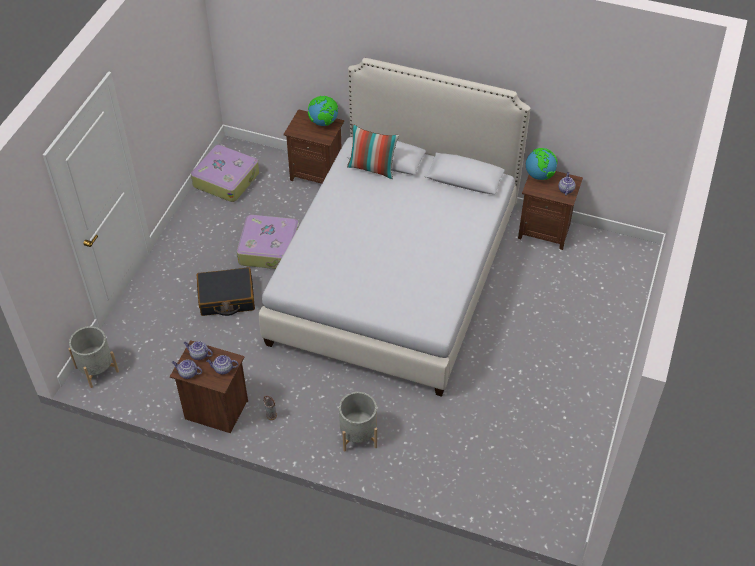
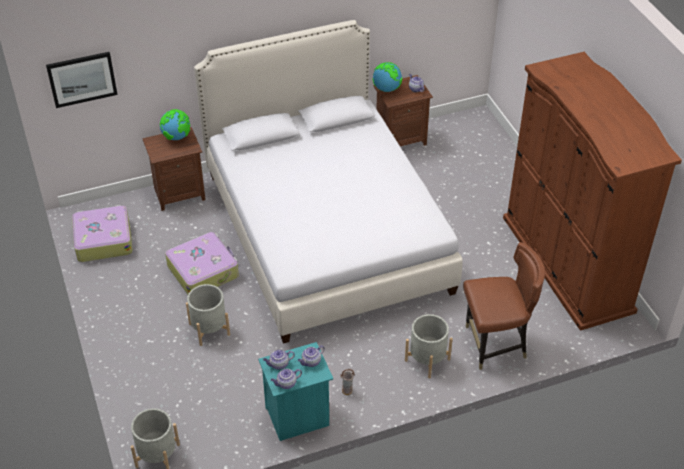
camera: 40 degrees left, 5 degrees down
(215, 411) = (298, 417): brown nightstand -> turquoise nightstand
(226, 298) = (209, 329): black suitcase -> grey planter
(251, 32) = (82, 79): none -> picture
(372, 168) = (258, 148): pillow -> none
(427, 462) = (495, 344): none -> brown chair
(570, 436) = (567, 263): none -> brown wardrobe

